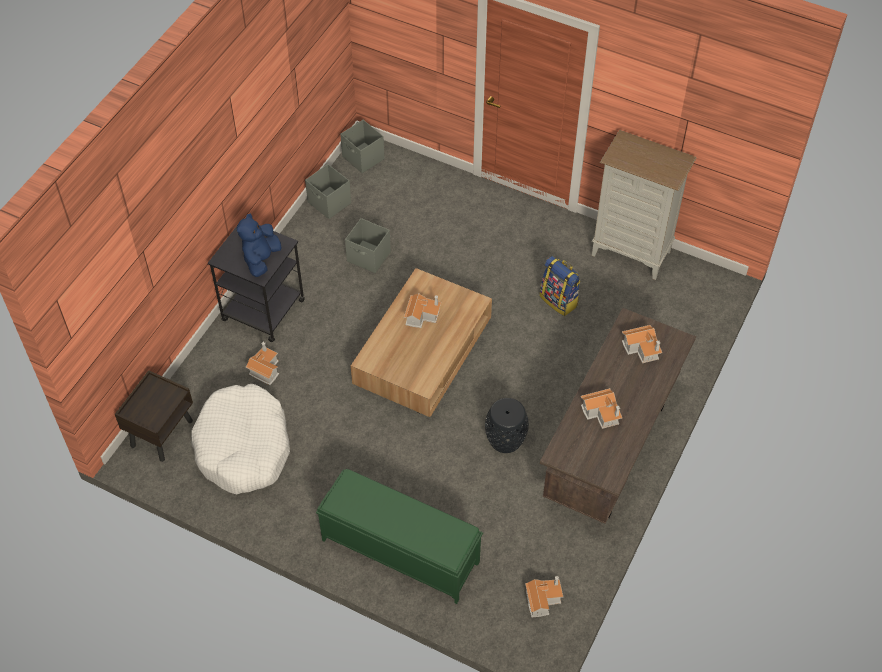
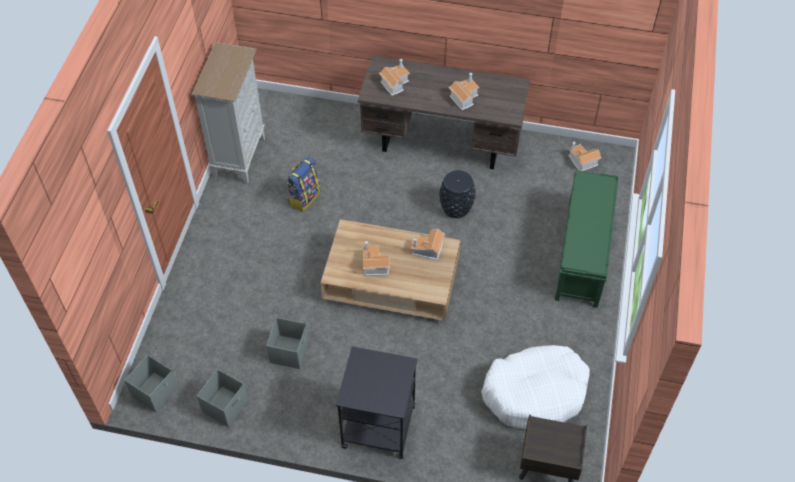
camera: 105 degrees left, 0 degrees up
(261, 259) = (385, 370): blue plush toy -> none
(264, 369) = (447, 402): toy house -> toy house (428, 250)

